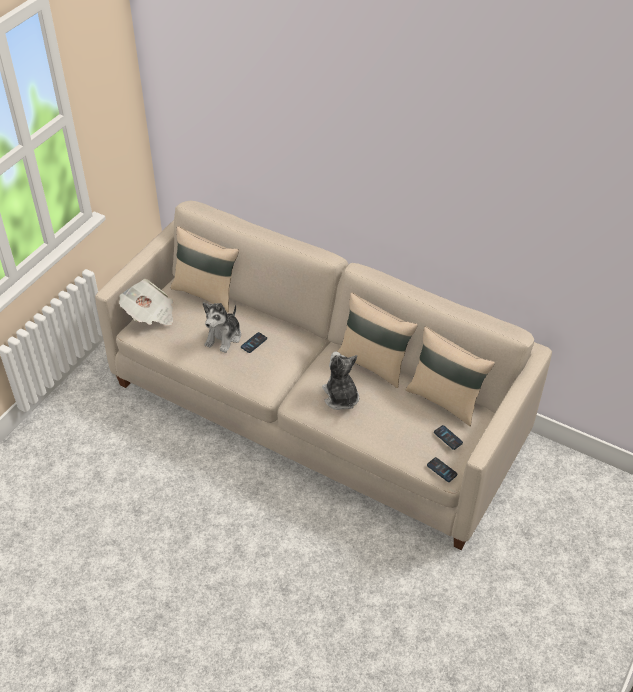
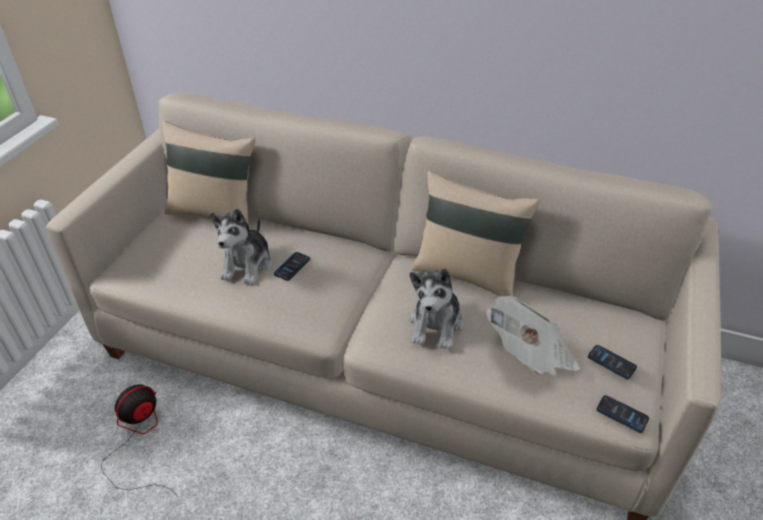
camera: 10 degrees left, 5 degrees down
(137, 446) = (139, 440): none -> fan
(149, 313) = (135, 248): newspaper -> newspaper (530, 354)
(340, 397) = (436, 325): plush toy -> plush toy turned 135 degrees counterclockwise
(445, 399) = (583, 308): beige pillow -> none

